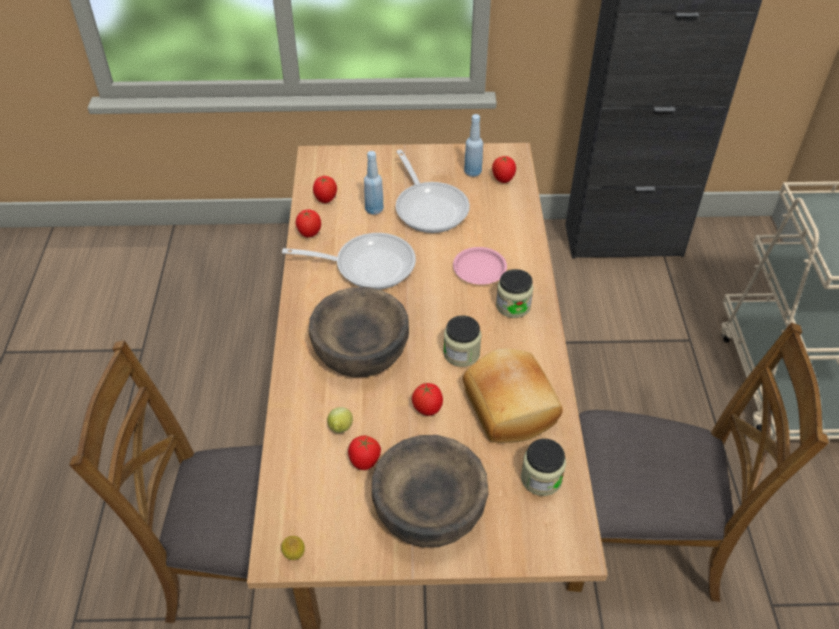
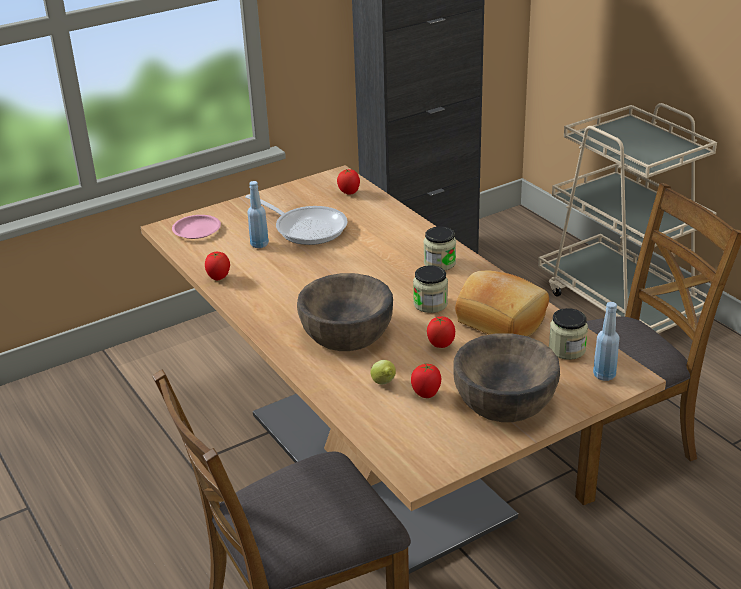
camera: 30 degrees left, 15 degrees down
(294, 556) = (432, 469): lemon -> none
(325, 200) = (208, 252): tomato -> none
(368, 265) = (293, 280): frying pan -> none
(472, 172) = (318, 196): blue bottle -> blue bottle (604, 375)
(479, 269) = (389, 251): pink plate -> pink plate (196, 230)

